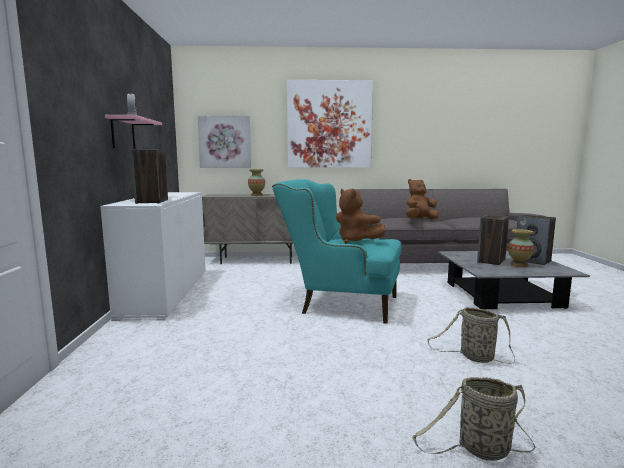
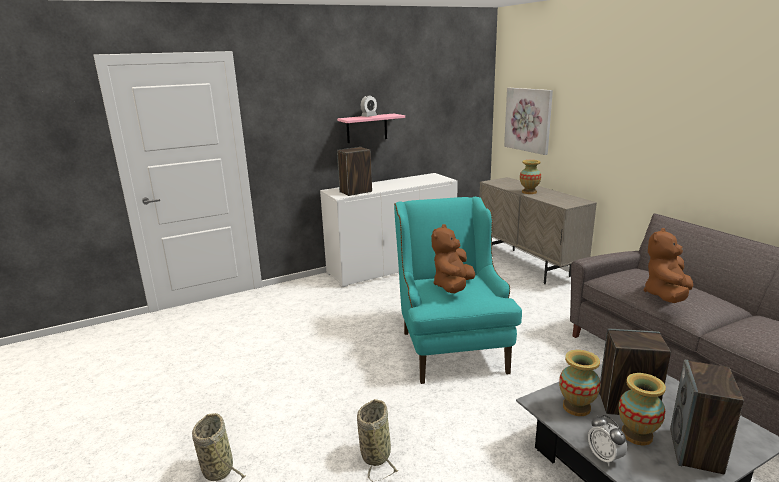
camera: 65 degrees right, 10 degrees up
(329, 124) = (641, 108): picture -> none
(420, 220) = (666, 296): brown plush toy -> brown plush toy turned 90 degrees counterclockwise
(491, 268) = (576, 407): none -> vase
(539, 273) = (604, 457): none -> alarm clock

